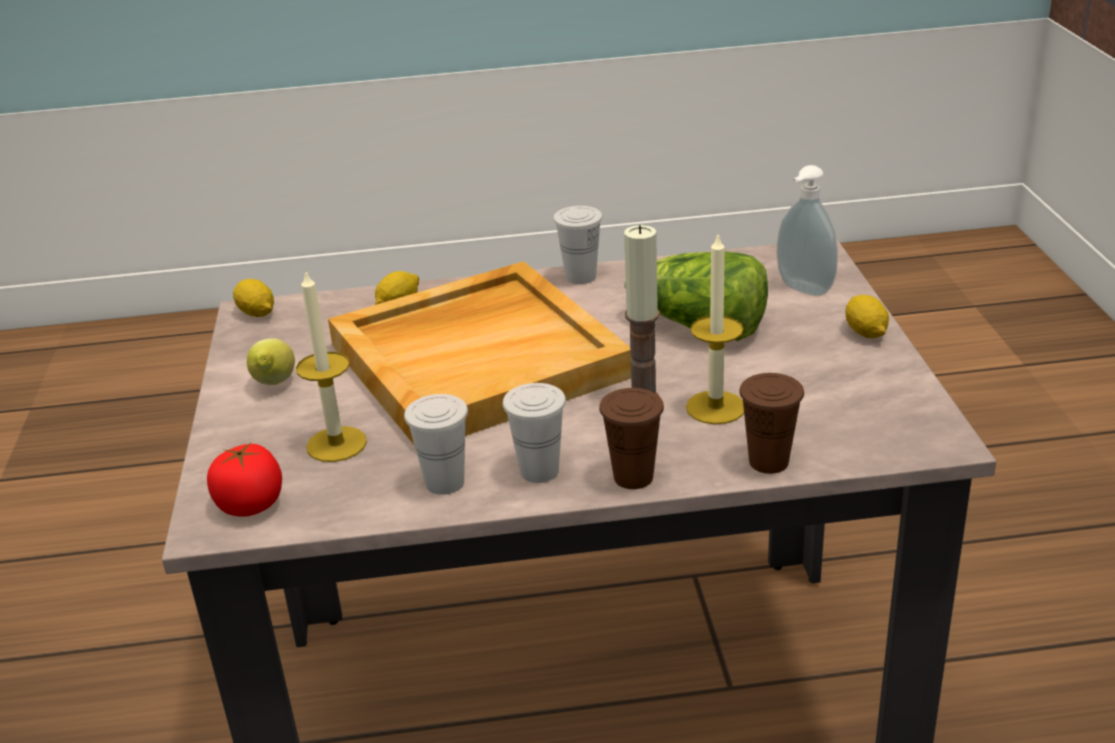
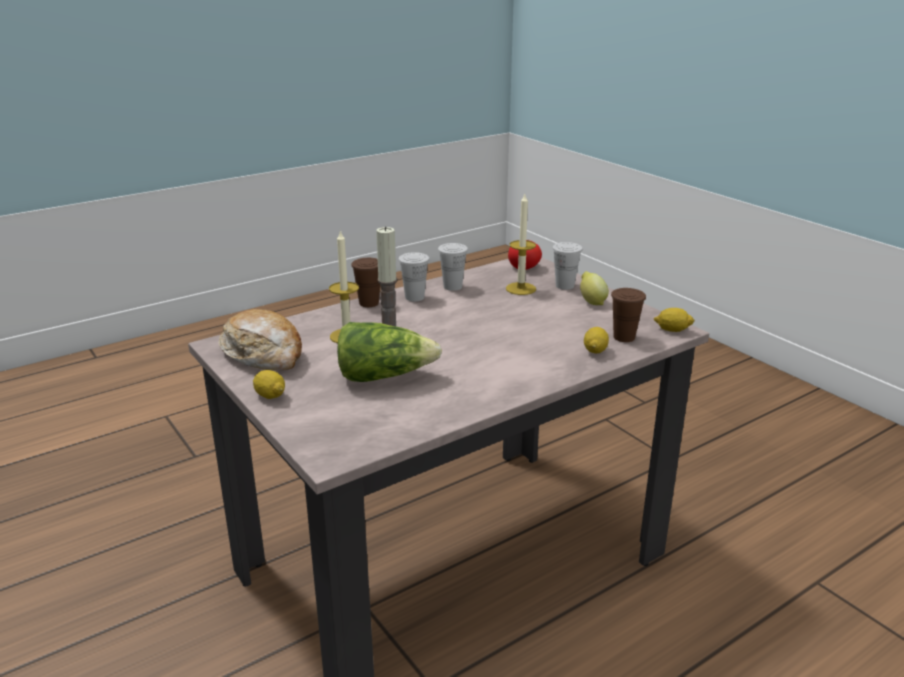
camera: 150 degrees right, 5 degrees down
(479, 359) = (502, 333): beige tray -> none
(580, 277) = (500, 395): white cup -> white cup (564, 286)
(768, 462) = (306, 320): brown cup -> brown cup (624, 337)
(802, 290) = (326, 419): soap dispenser -> none
(862, 401) = (264, 354): none -> bread

